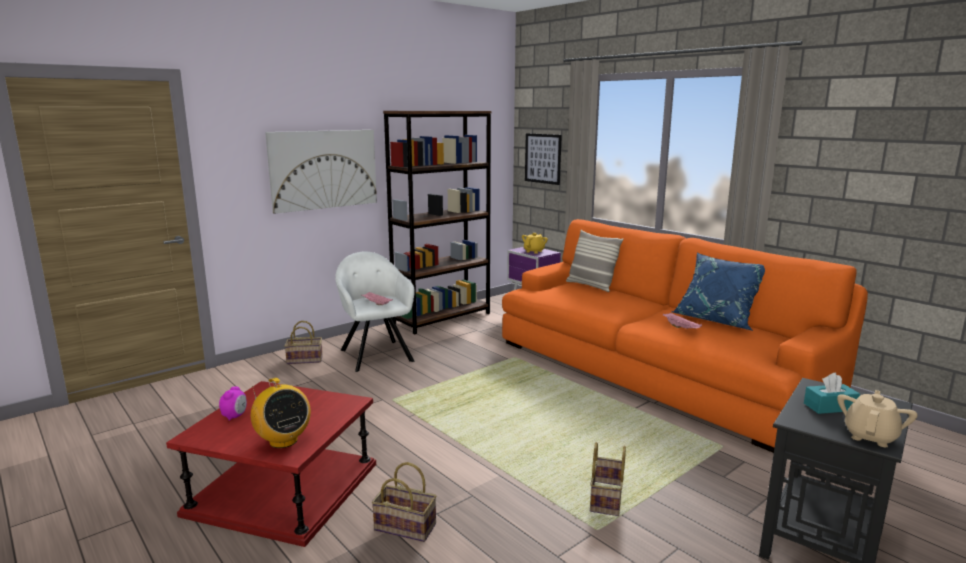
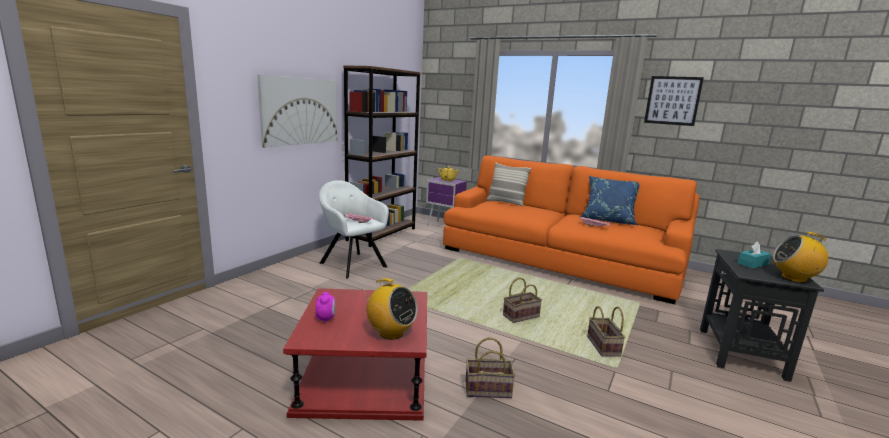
camera: 20 degrees left, 0 degrees up
(306, 359) = (295, 273): basket -> basket (521, 316)
(542, 158) = (447, 112): picture -> picture (672, 100)
(870, 436) = (794, 278): beige teapot -> radio

